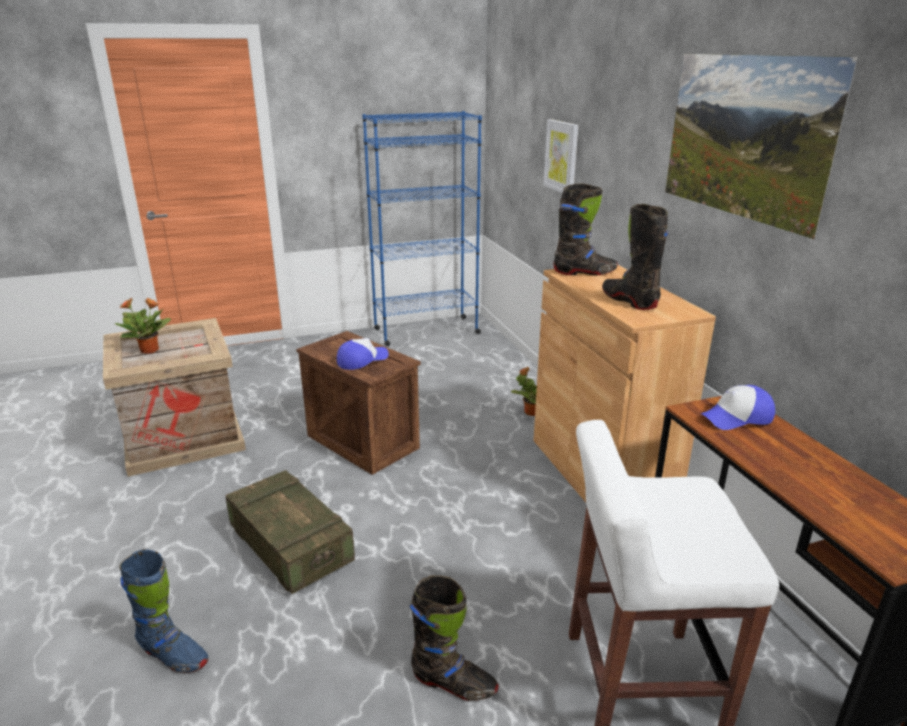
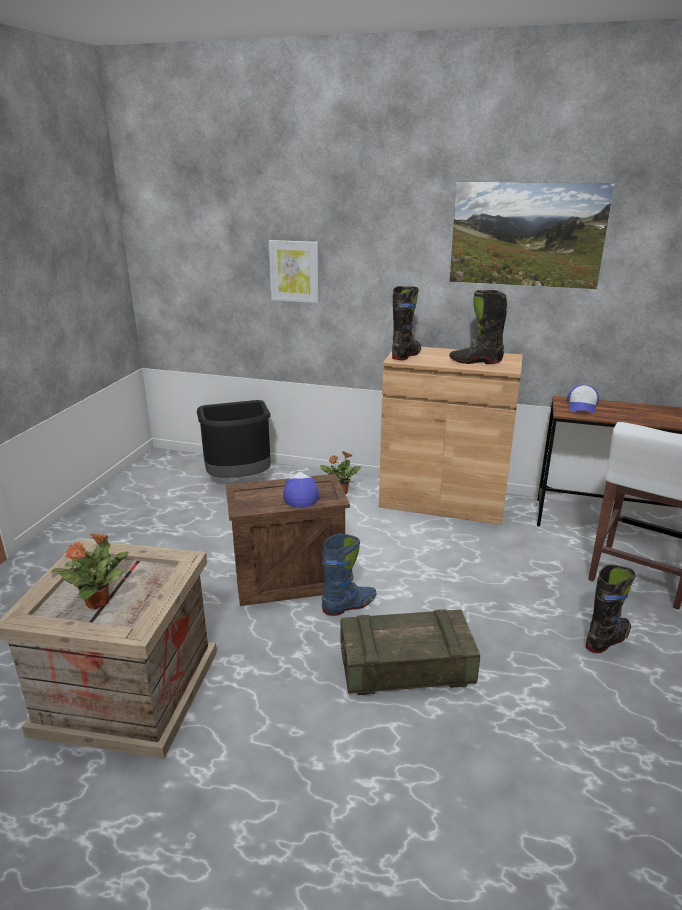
camera: 55 degrees left, 0 degrees up
(173, 655) = (502, 782): blue boot -> blue boot (349, 606)
(426, 331) = (141, 481): blue bookcase -> none
(484, 361) = (239, 479): none -> black trash can

